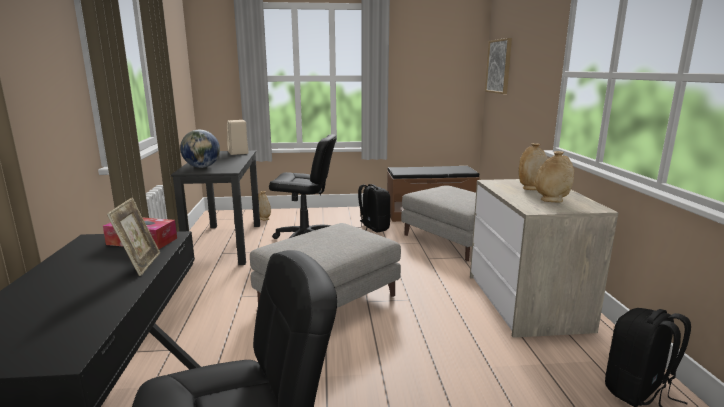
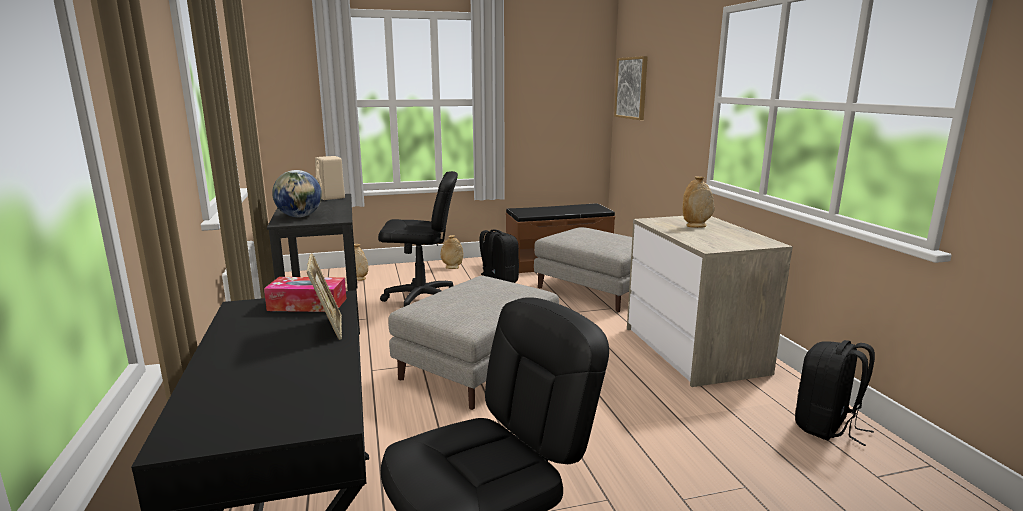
camera: 10 degrees left, 0 degrees up
(551, 200) = (722, 237): beige vase -> beige vase (452, 267)

